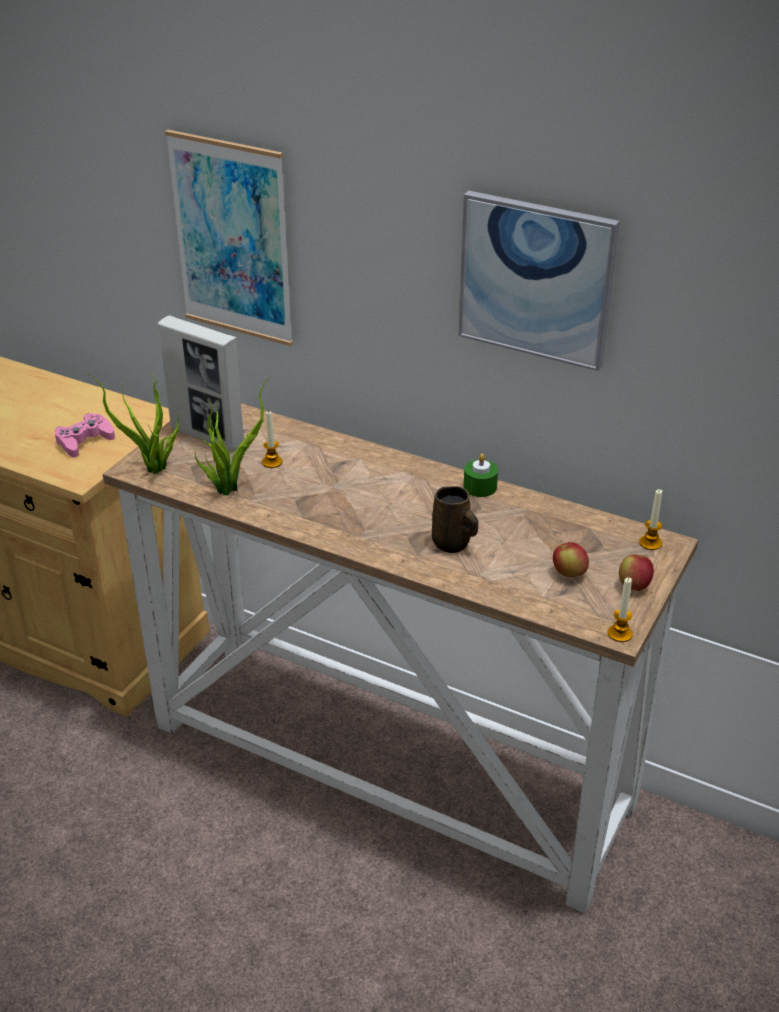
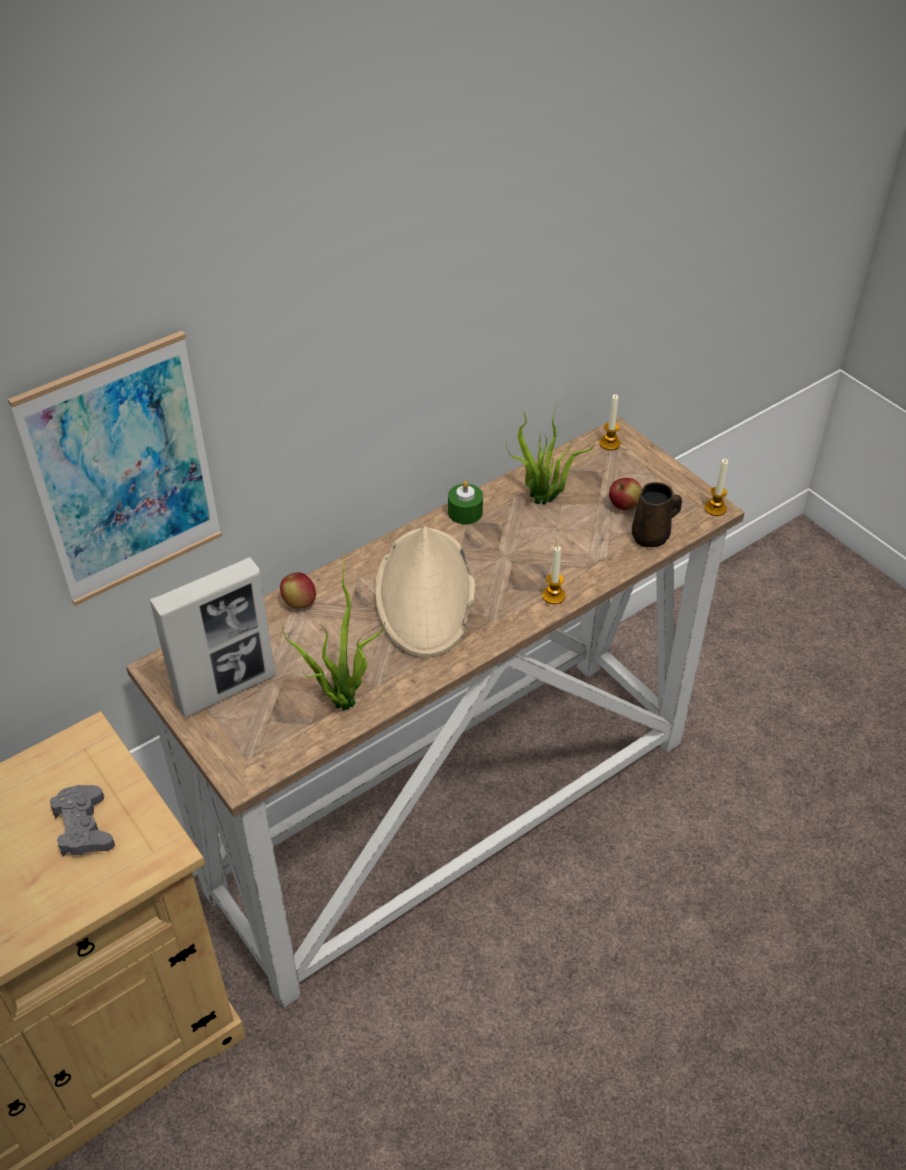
camera: 65 degrees left, 10 degrees up
(84, 441) = (84, 827): pink game controller -> grey game controller
(154, 470) = (260, 756): potted plant -> potted plant (543, 500)
(272, 462) = (317, 649): candle -> candle (553, 596)
(366, 494) = (425, 594): none -> beige hat
(452, 544) = (541, 562): brown mug -> brown mug (652, 536)
(536, 279) = (469, 291): picture -> none
(634, 586) = (659, 476): apple -> apple (299, 603)

